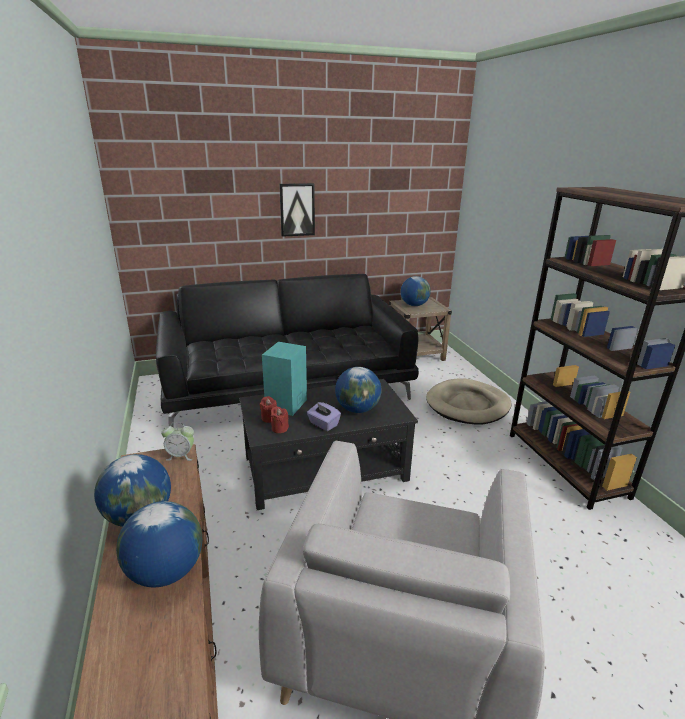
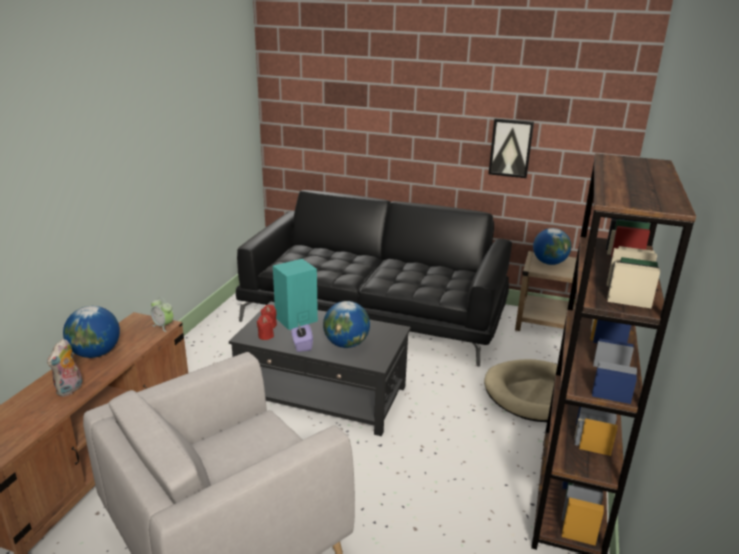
camera: 35 degrees right, 0 degrees up
(166, 571) = (70, 390): globe -> plush toy
(297, 209) = (428, 131): picture -> picture (510, 148)

